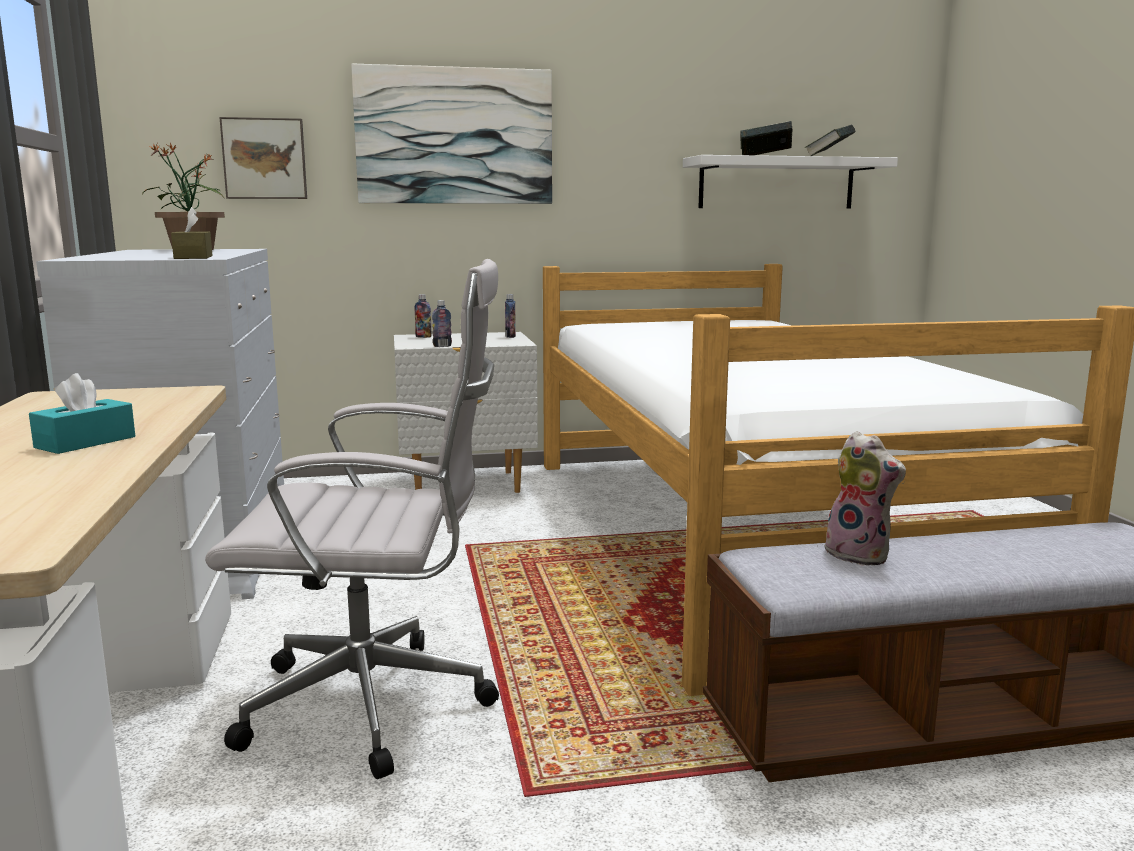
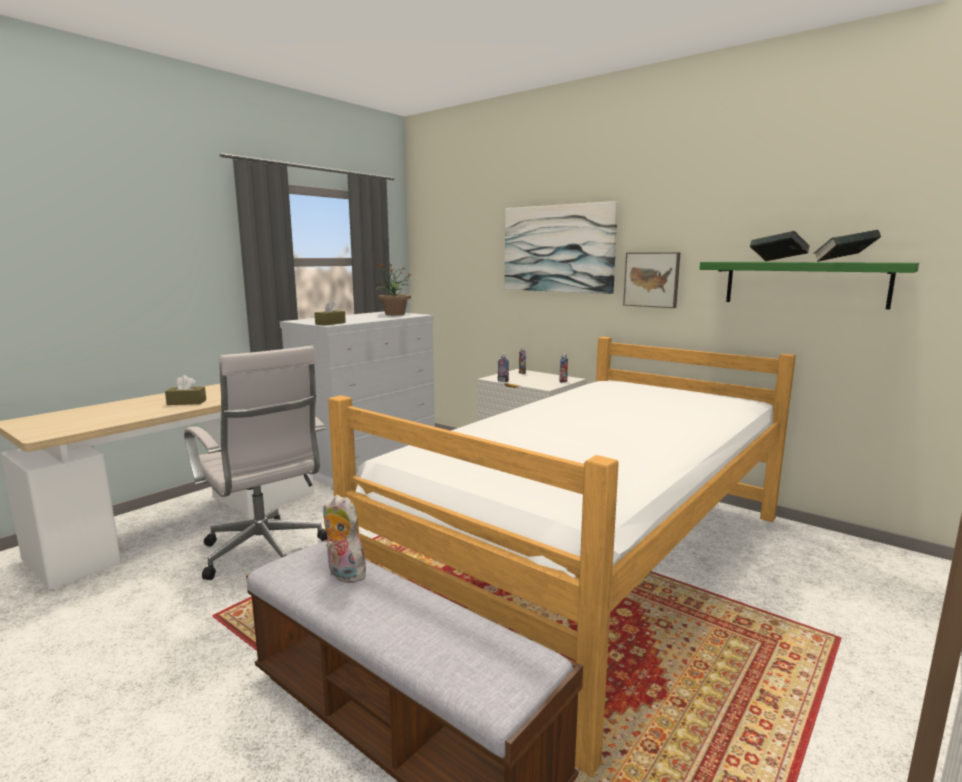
camera: 50 degrees right, 0 degrees up
(85, 442) = (186, 402): turquoise tissue box -> brown tissue box
(265, 159) = (467, 263): picture -> picture (652, 279)
(776, 184) = (804, 283): white shelf -> green shelf
(860, 555) = (343, 574): plush toy -> plush toy turned 120 degrees clockwise

